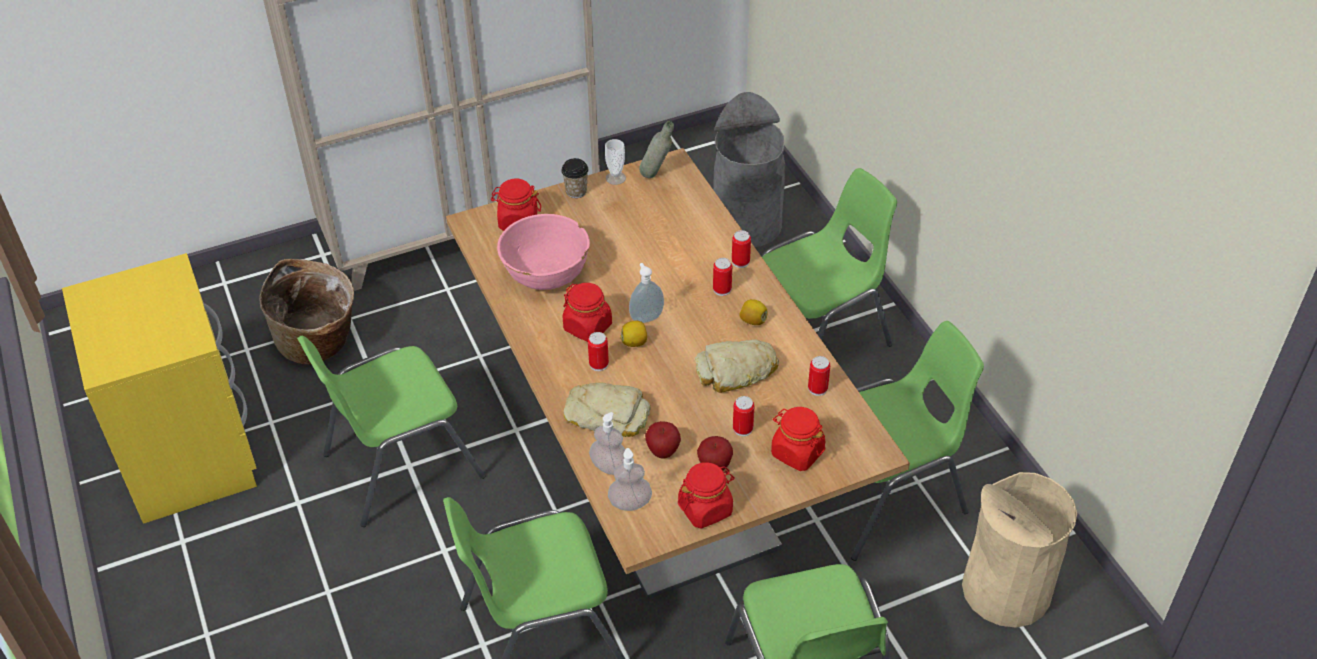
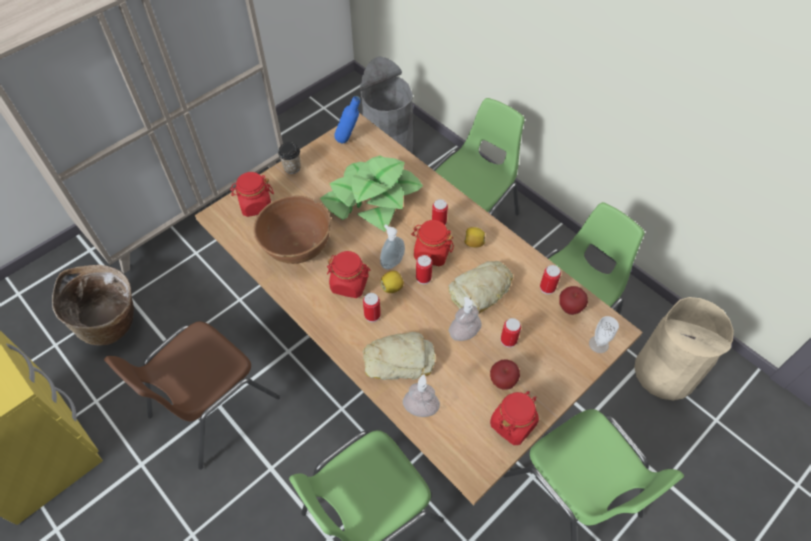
camera: 20 degrees left, 10 degrees up
(400, 465) = (211, 407): green chair -> brown chair
(546, 273) = (297, 245): pink bowl -> brown bowl
(615, 178) = (318, 149): cup -> cup (598, 344)
(630, 503) = (451, 438): soap dispenser -> soap dispenser (464, 333)
(654, 246) = (371, 199): none -> potted plant
(656, 176) = (349, 140): grey bottle -> blue bottle
(663, 452) = (457, 381): apple -> apple (569, 308)
(740, 262) = (442, 195): can -> can (423, 278)
(797, 452) = (558, 349): red jar -> red jar (431, 253)

